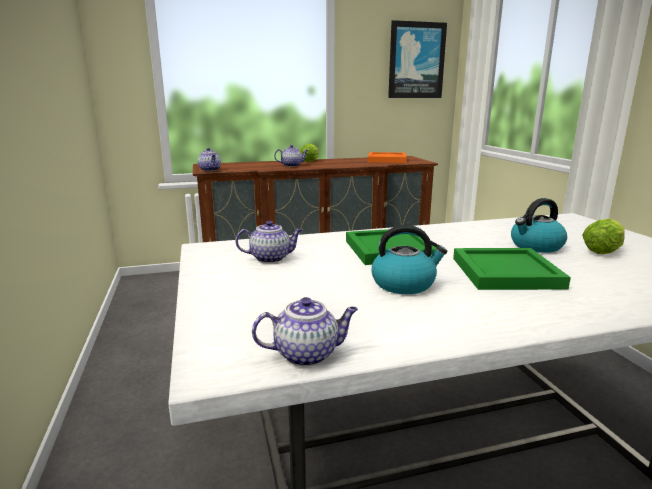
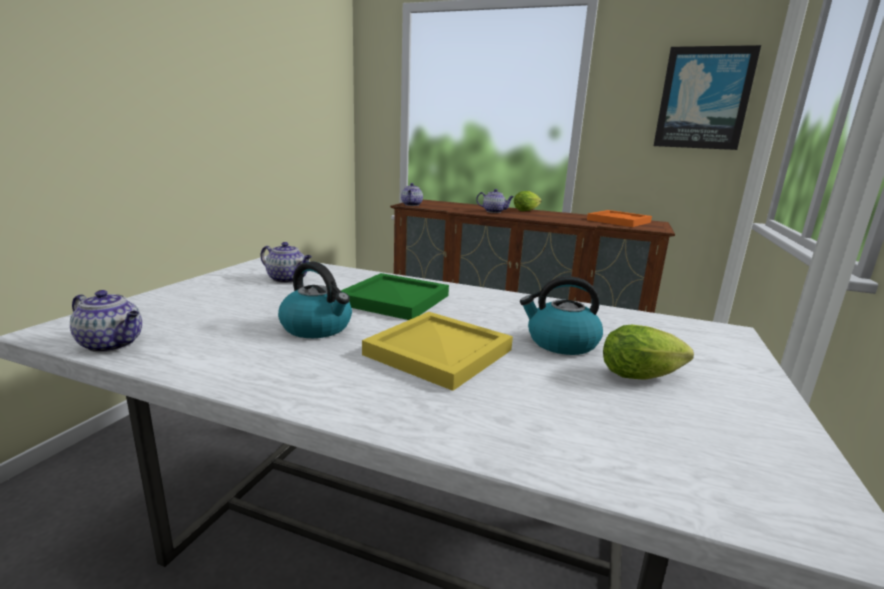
camera: 35 degrees right, 0 degrees up
(507, 273) = (439, 353): green tray -> yellow tray

